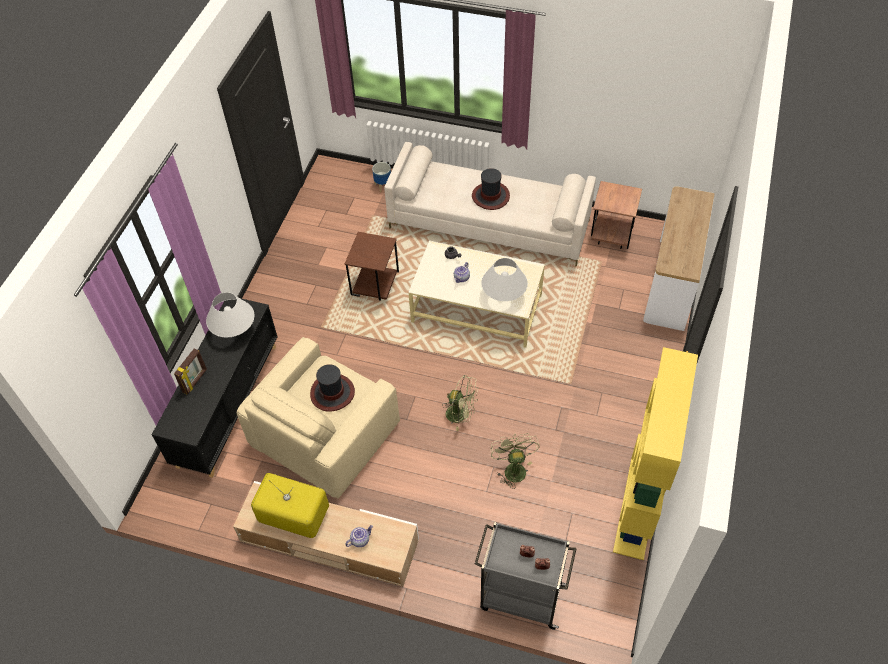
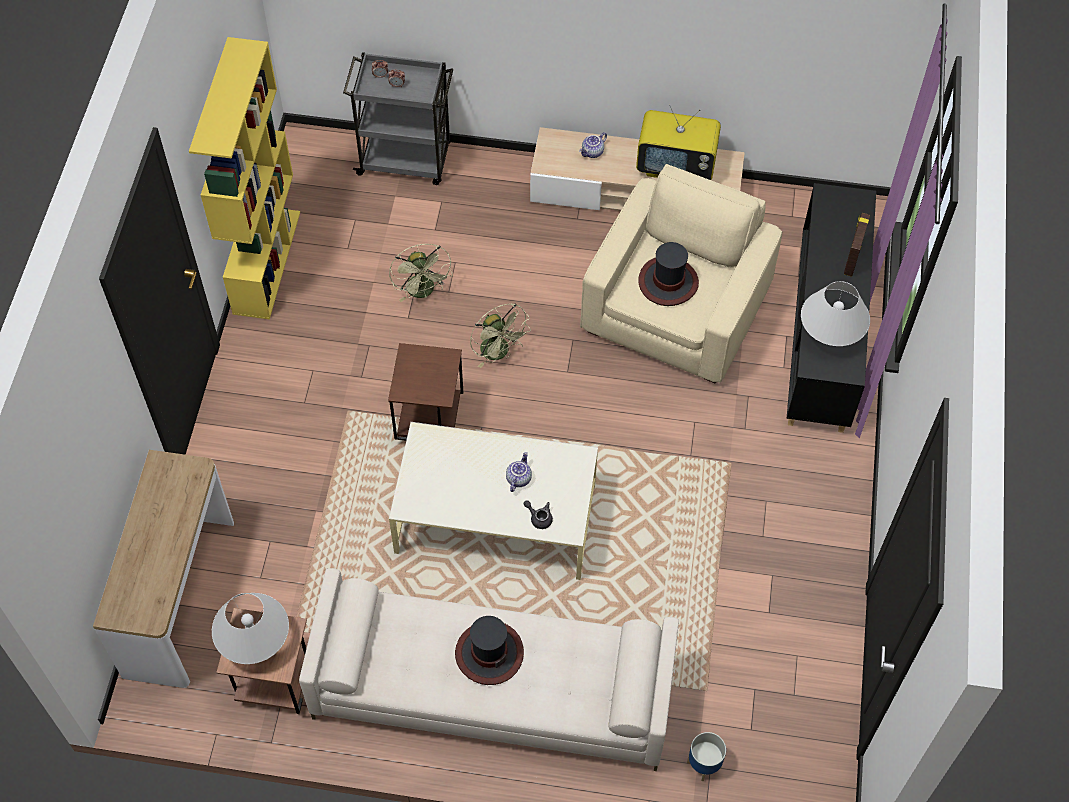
camera: 170 degrees right, 5 degrees up
(375, 288) = (665, 539): brown side table -> brown side table (431, 423)
(461, 414) = (499, 353): green fan -> green fan turned 135 degrees counterclockwise
(504, 295) = (449, 455): white table lamp -> white table lamp (254, 640)

